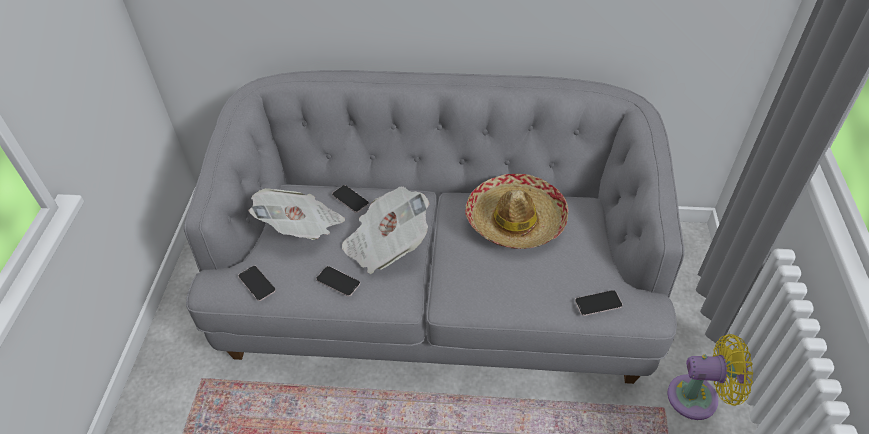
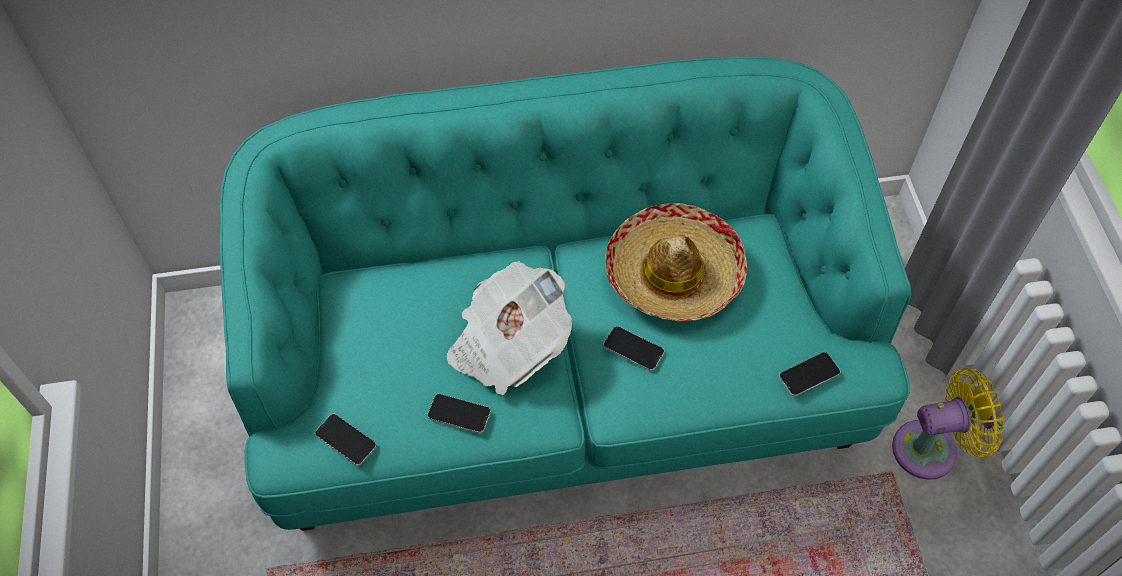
camera: 15 degrees left, 10 degrees up
(302, 228) = (380, 342): newspaper -> none
(350, 199) = (434, 283): phone -> phone (633, 348)
(437, 296) = (561, 377): grey sofa -> turquoise sofa

